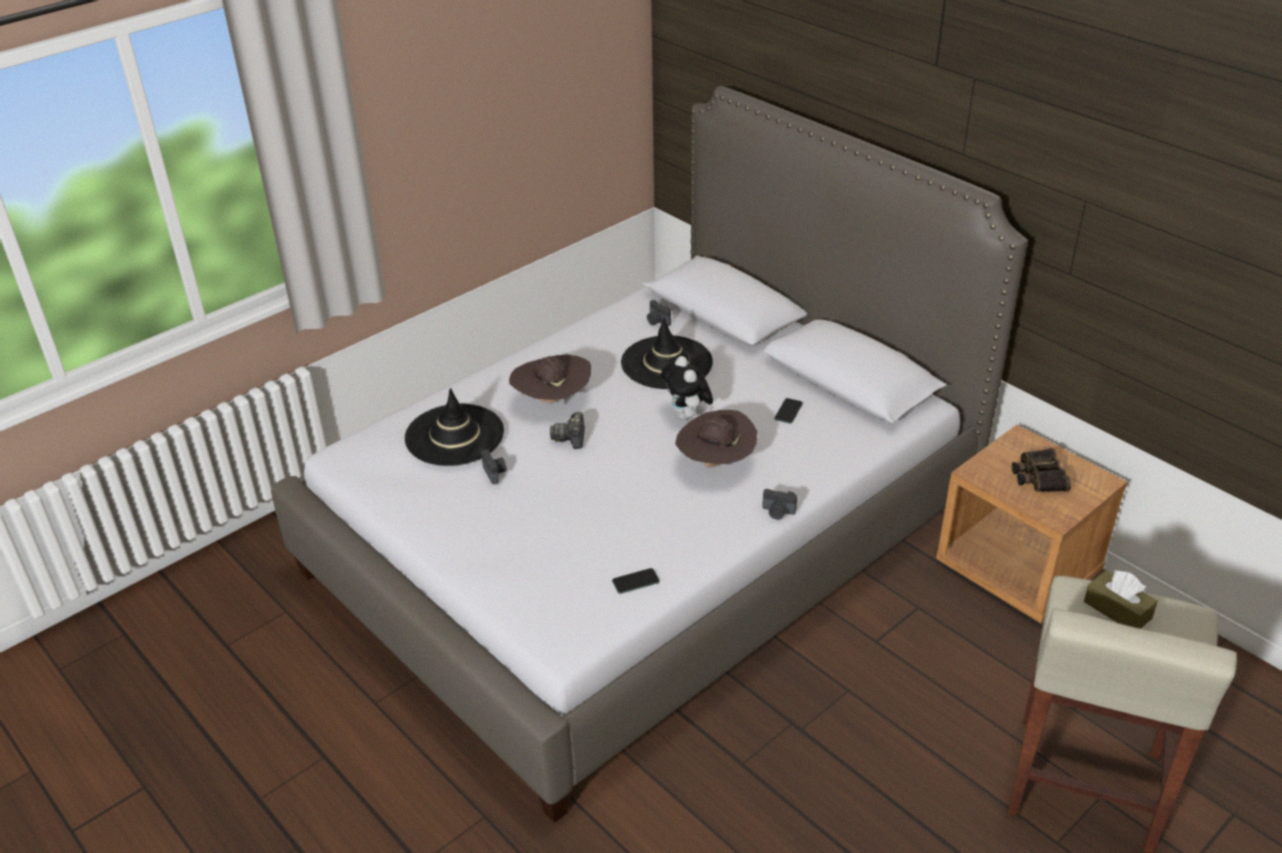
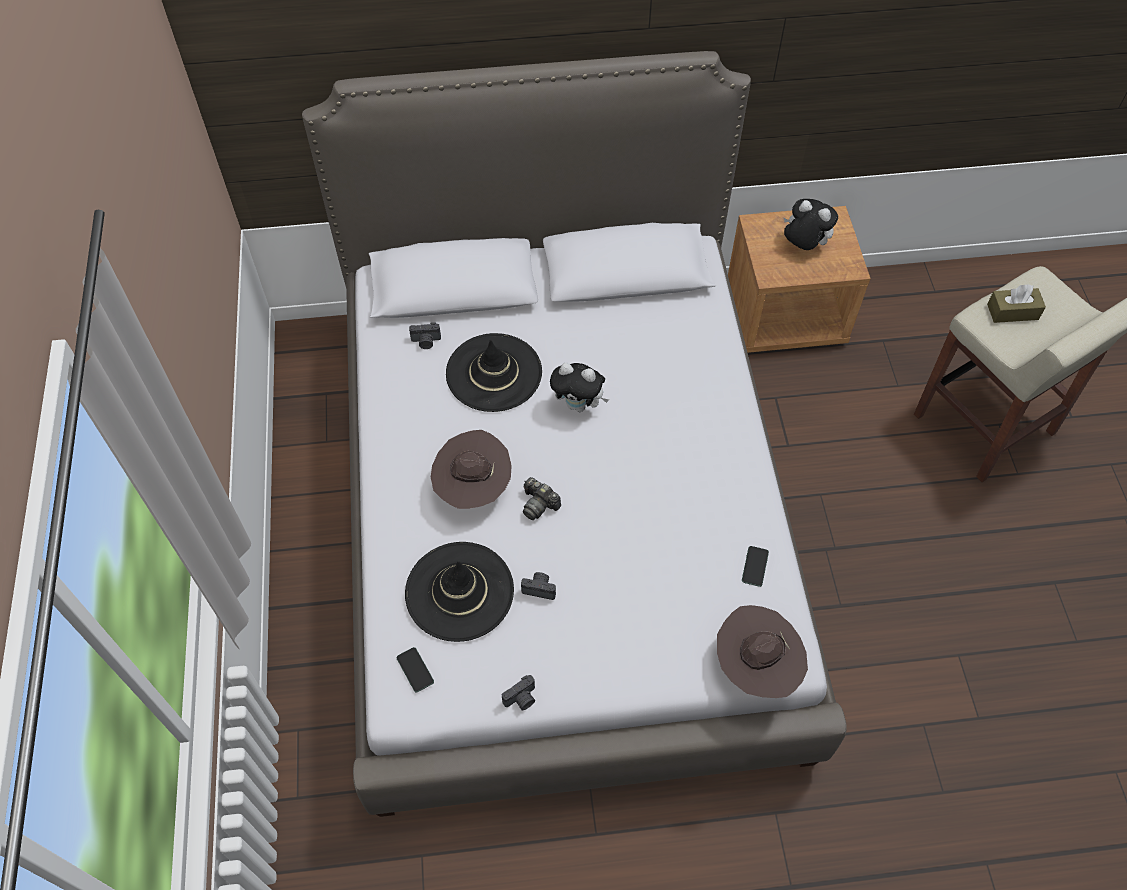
camera: 55 degrees left, 20 degrees up
(715, 464) = (657, 425): brown hat -> brown hat (756, 666)
(778, 512) = (746, 423): camera -> camera (521, 699)
(788, 411) = (632, 336): phone -> phone (415, 670)
(1038, 476) = (803, 246): binoculars -> plush toy

